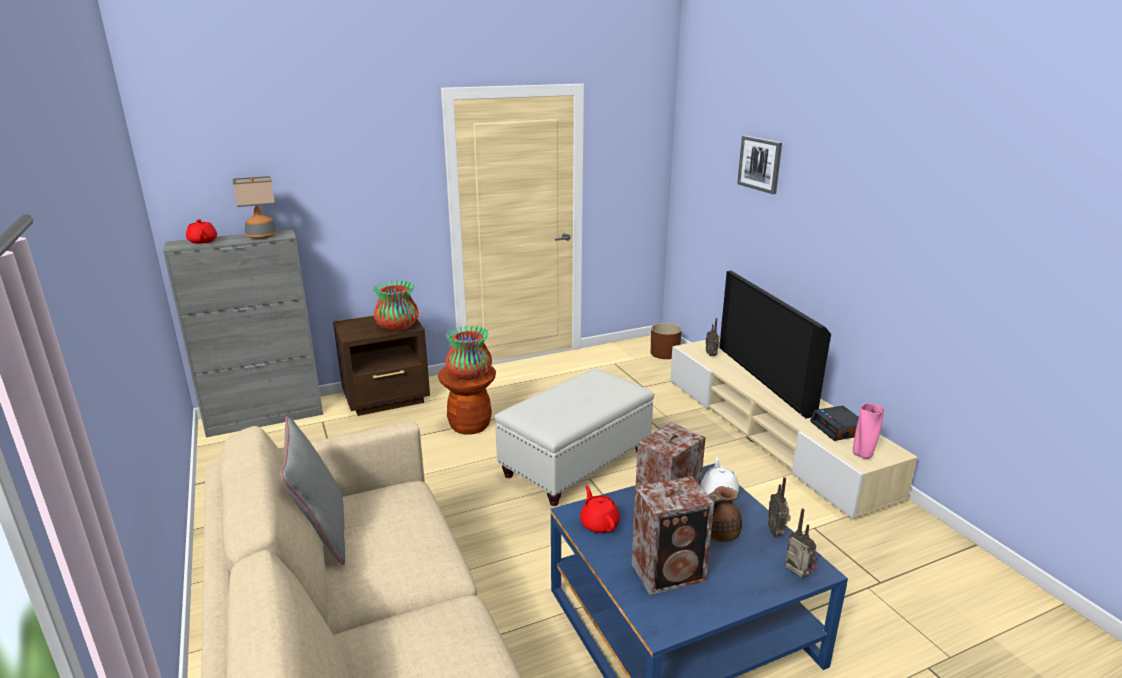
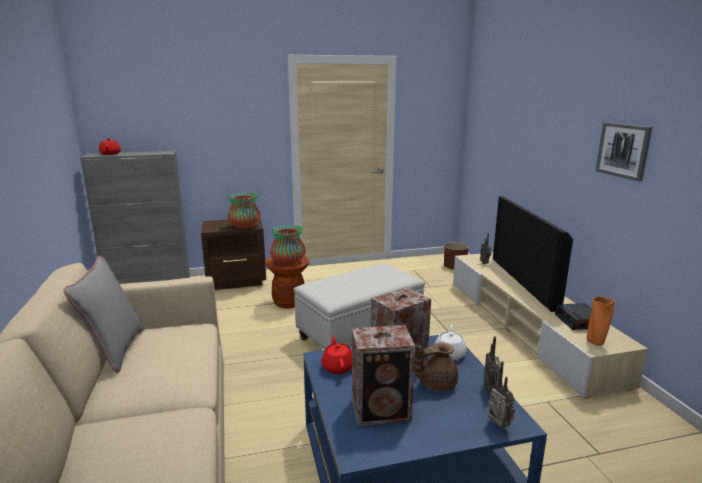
camera: 10 degrees right, 5 degrees down
(261, 236) = (151, 153): table lamp -> none
(760, 164) = (526, 110): picture -> picture (623, 150)
(862, 455) = (595, 342): pink vase -> orange vase

